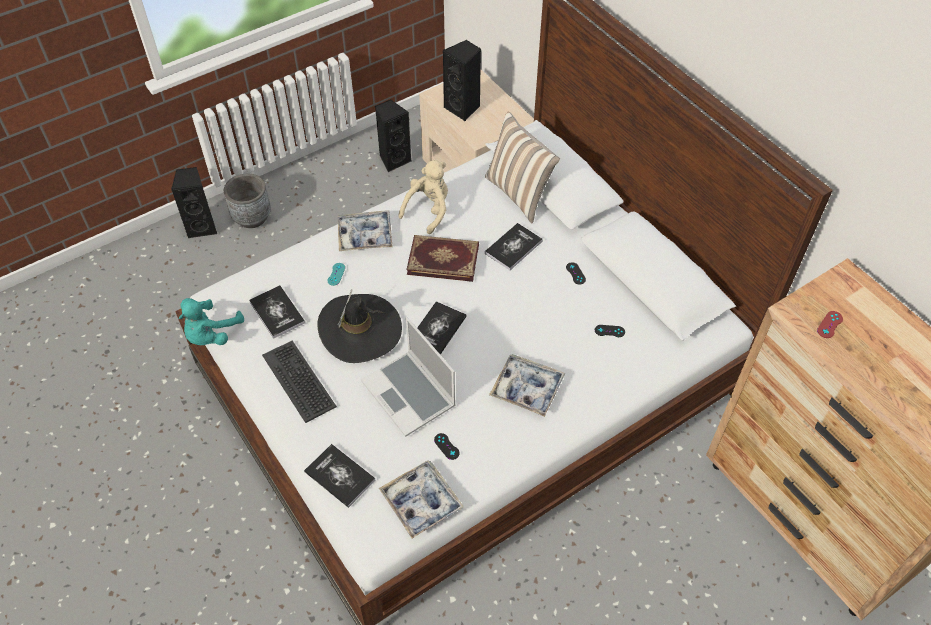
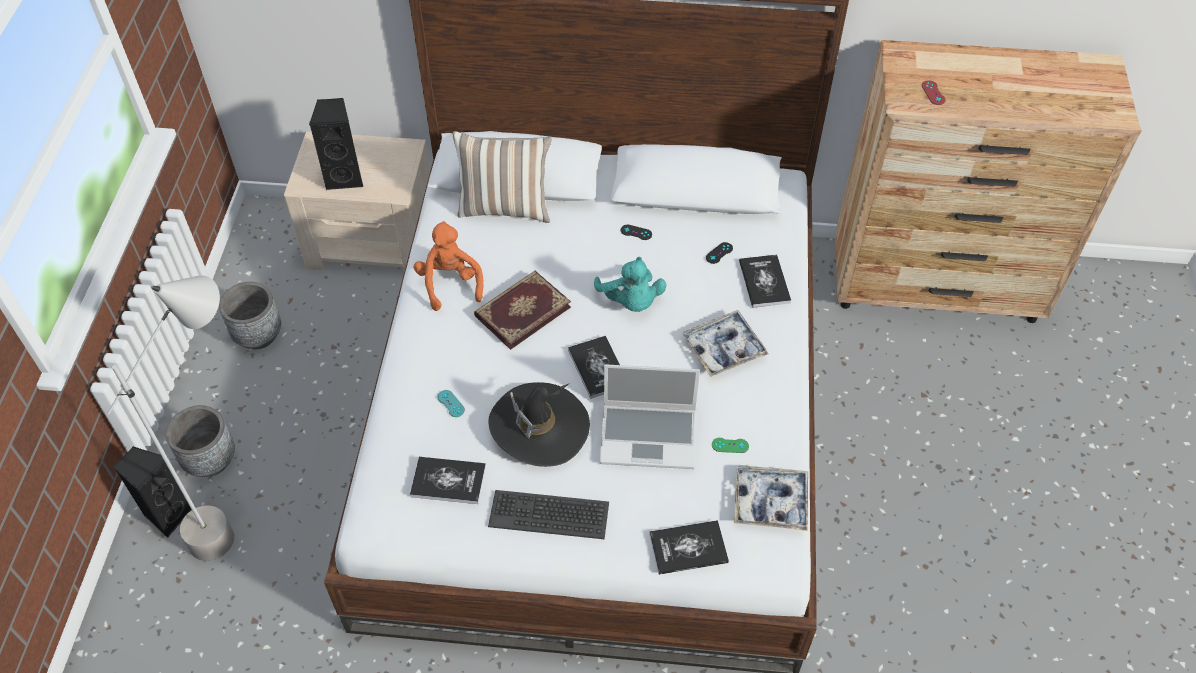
camera: 50 degrees left, 0 degrees up
(211, 335) = (413, 557): turquoise plush toy -> turquoise plush toy (631, 301)
(230, 258) = (242, 514): none -> grey floor lamp
(354, 174) = (258, 335): none -> grey planter
(365, 235) = (427, 351): tray -> none
(394, 159) = (280, 291): black speaker -> none
(428, 210) = (450, 283): beige plush toy -> orange plush toy
(446, 446) = (730, 445): black game controller -> green game controller
(513, 247) = (562, 253): book -> book (764, 282)

